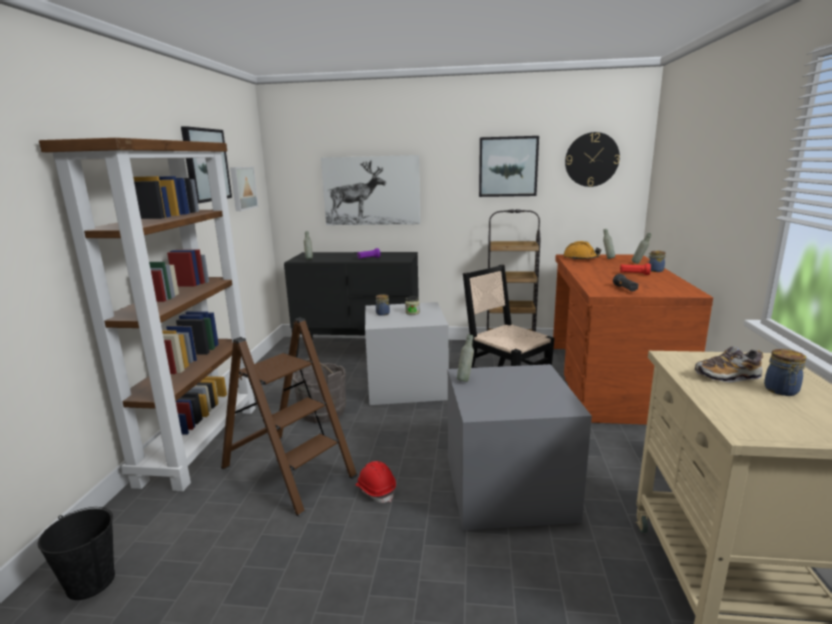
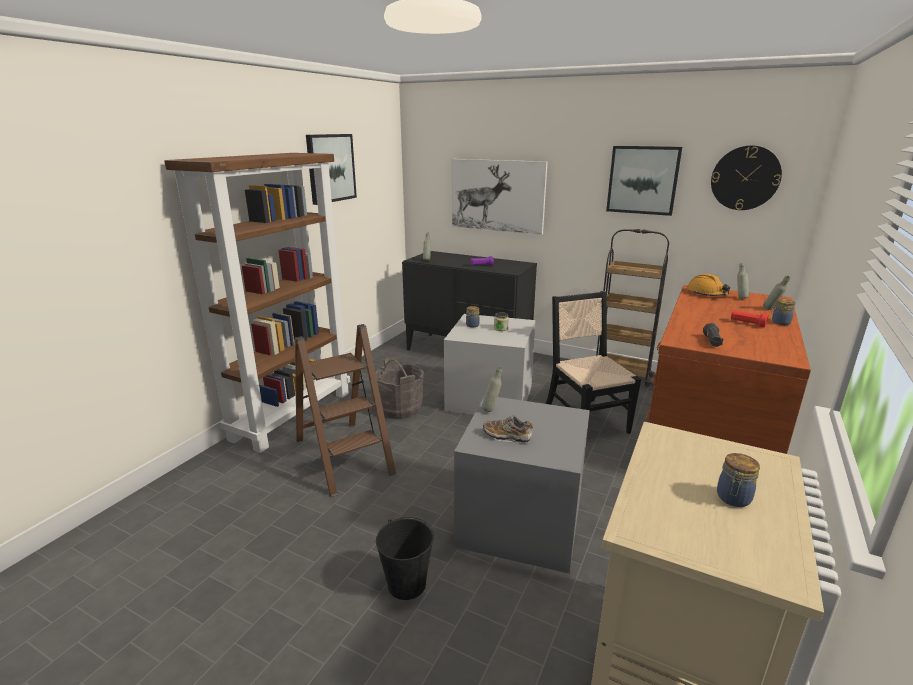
camera: 20 degrees right, 5 degrees up
(90, 582) = (170, 505): black bucket -> black bucket (406, 584)
(242, 188) = (372, 187): picture -> none
(376, 490) = (403, 491): red hard hat -> none
(727, 376) = (692, 469): shoe -> shoe (507, 436)

